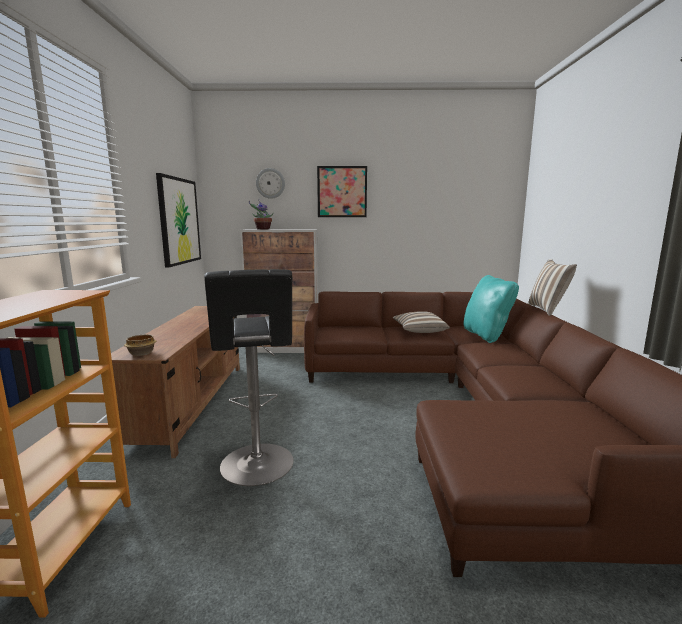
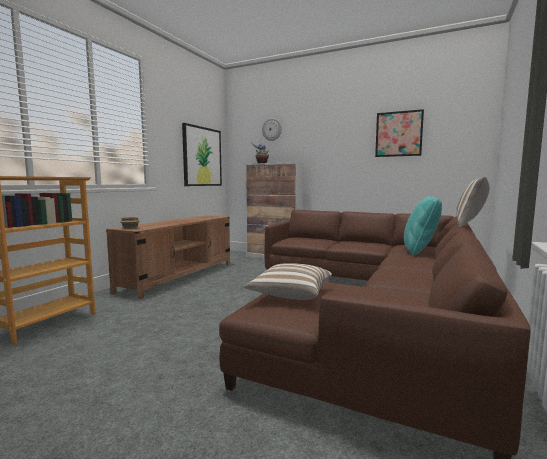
camera: 25 degrees right, 5 degrees down
(257, 466) = (178, 311): black stool -> none
(342, 192) = (324, 132): picture -> picture (399, 134)
(419, 331) = (361, 244): pillow -> pillow (290, 295)

